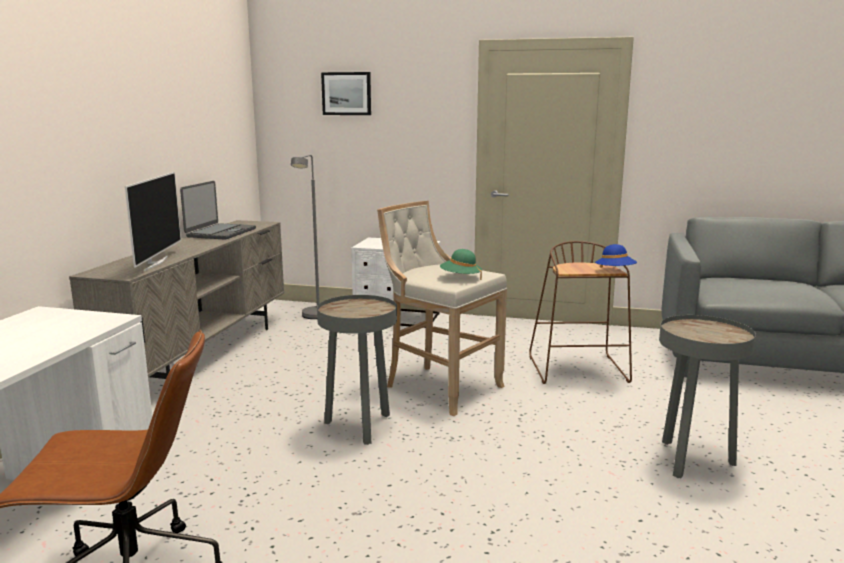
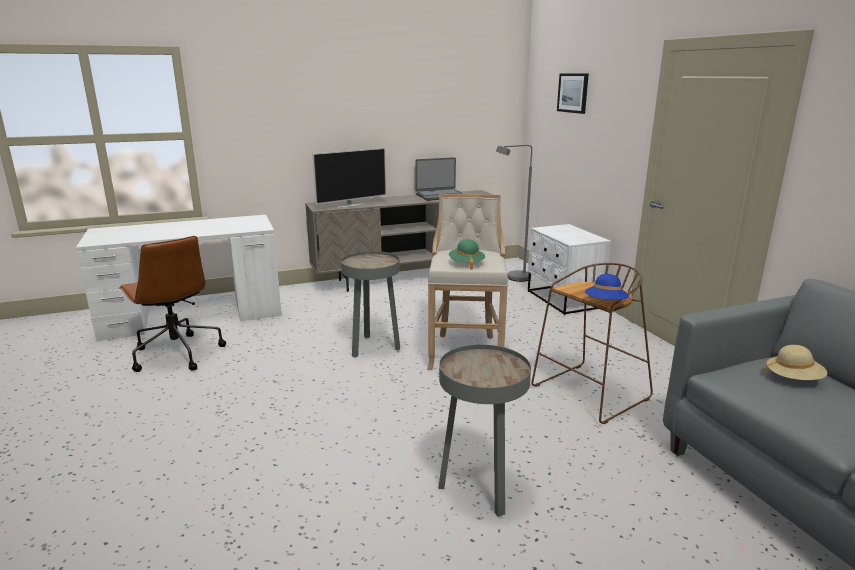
camera: 55 degrees right, 5 degrees up
(743, 284) = (793, 379): none -> beige hat

